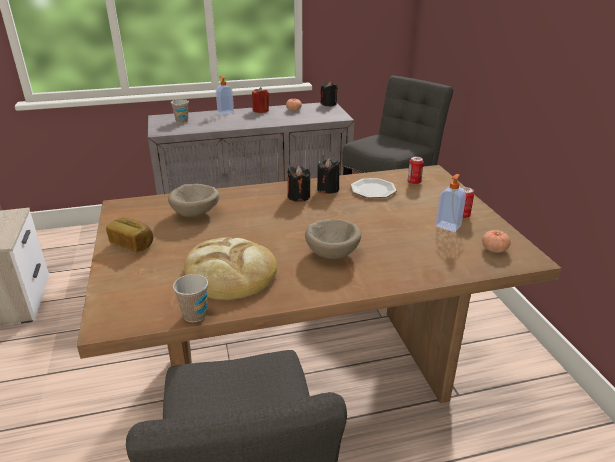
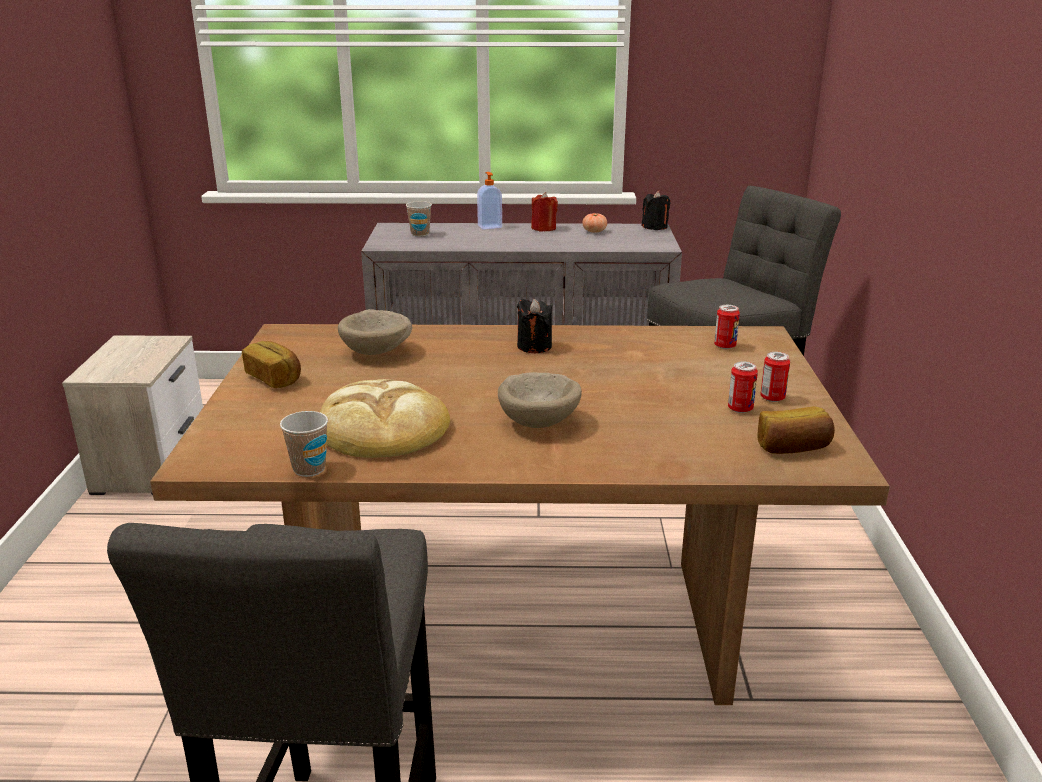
camera: 15 degrees right, 5 degrees down
(328, 189) = (584, 341): black candle -> none
(373, 190) = (653, 350): plate -> none
(448, 226) = (740, 409): soap dispenser -> can
(494, 249) = (793, 448): tomato -> bread

